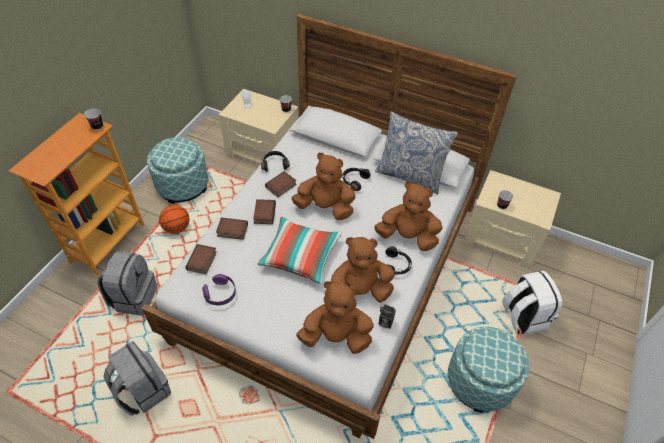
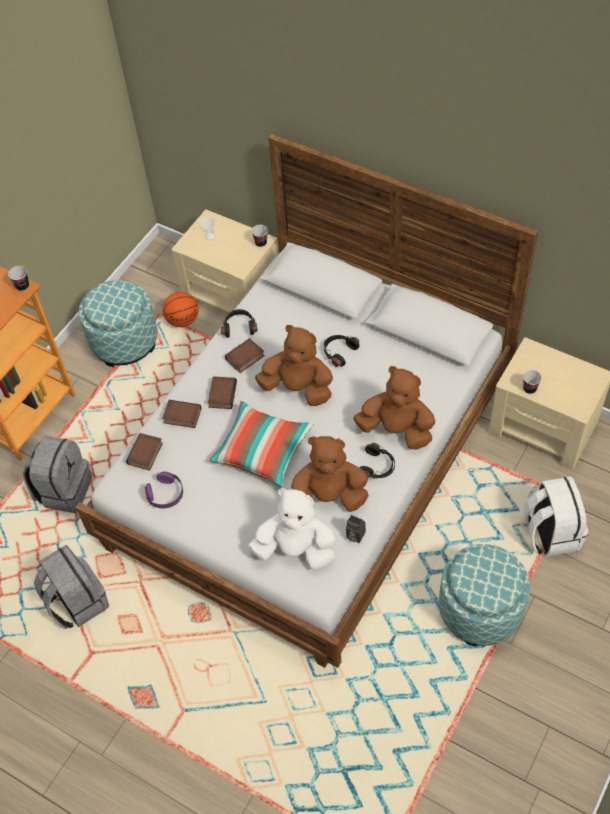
camera: 10 degrees right, 5 degrees up
(177, 228) = (117, 401): basketball -> basketball (183, 320)
(336, 336) = (296, 549): brown plush toy -> white plush toy
(410, 175) = (412, 346): pillow -> none

